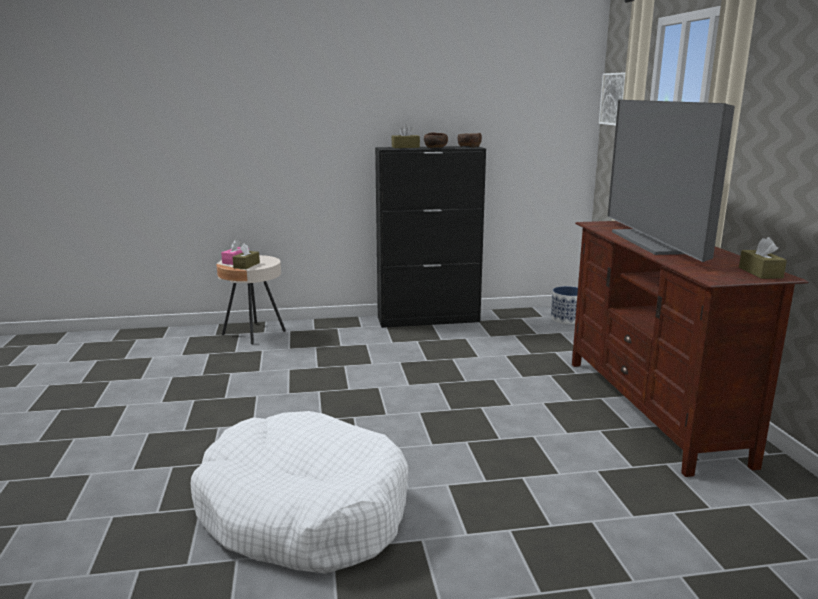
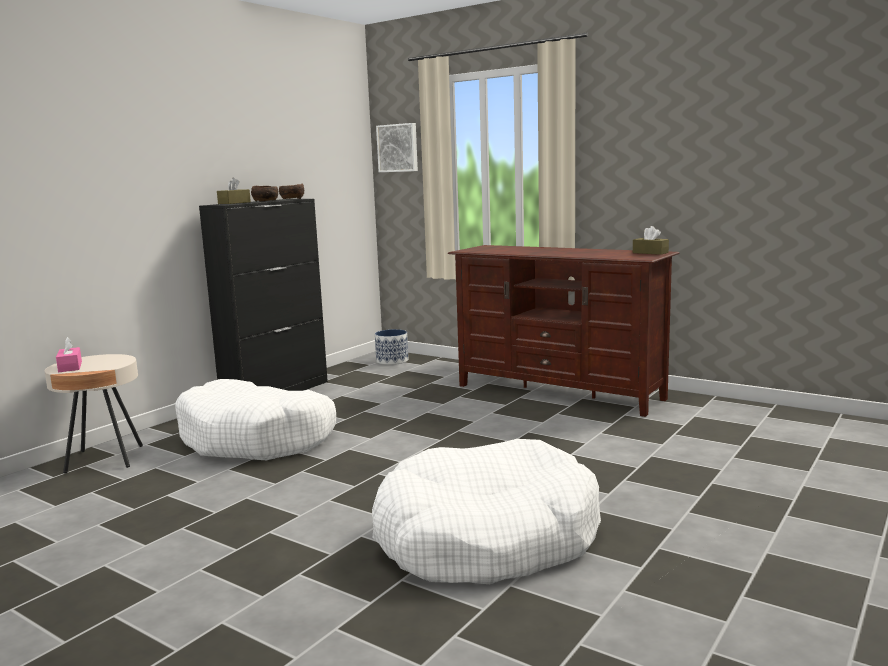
camera: 45 degrees left, 5 degrees down
(246, 265) = (100, 366): brown tissue box -> none
(345, 353) = (257, 439): none -> white dog bed
(656, 242) = (545, 251): television -> none

